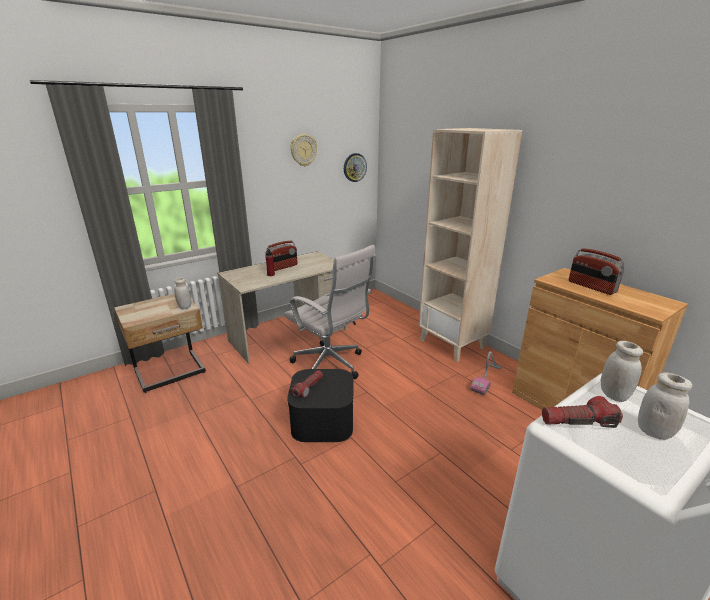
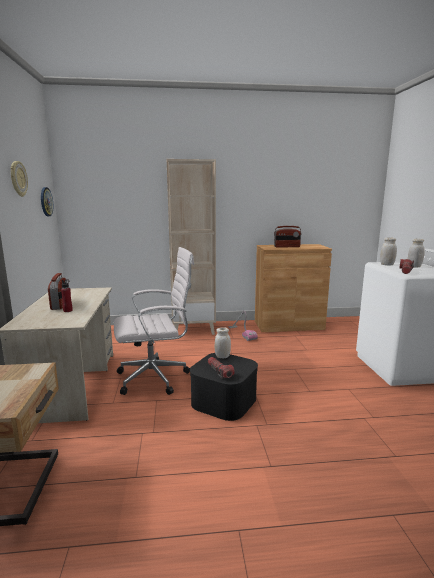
camera: 60 degrees left, 10 degrees down
(185, 307) = (33, 369): white jar -> white jar (222, 356)

